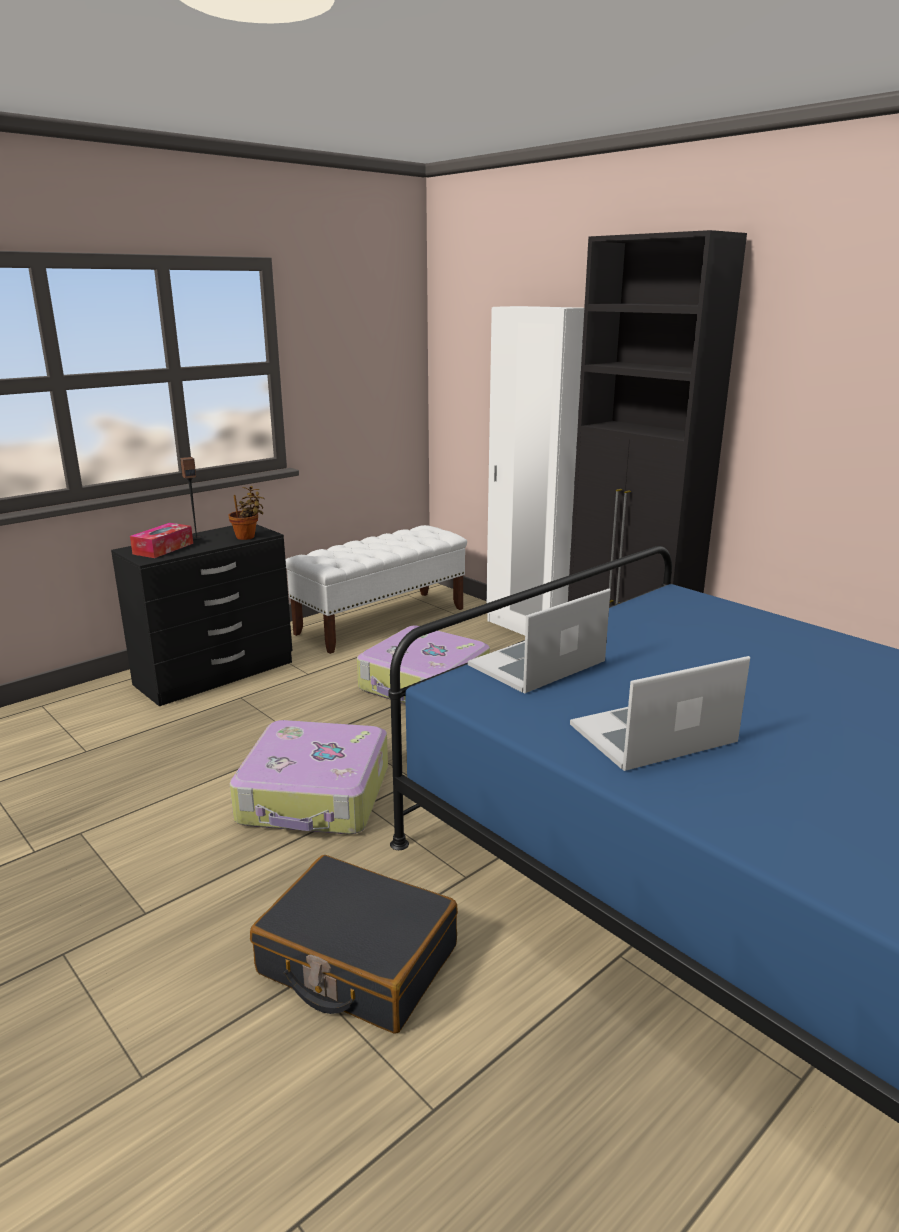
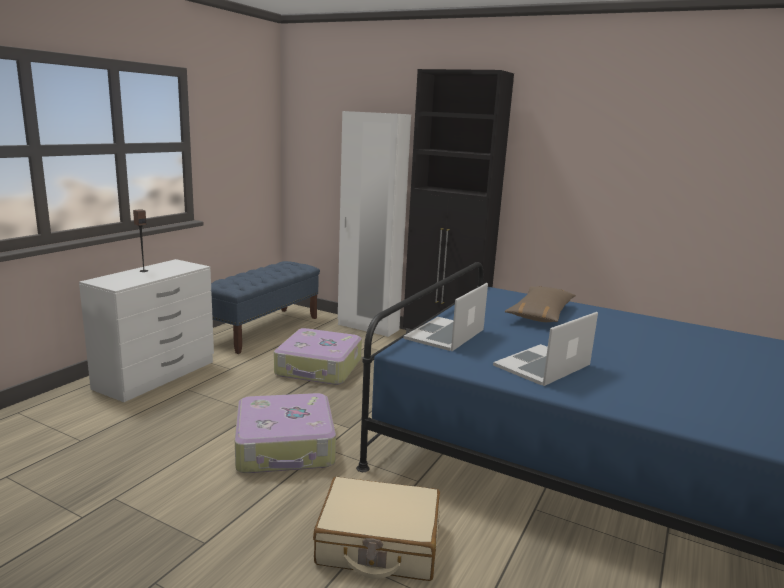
camera: 20 degrees left, 5 degrees down
(163, 548) = (123, 279): tissue box -> none
(216, 673) = (157, 375): black dresser -> white dresser
(248, 537) = (184, 269): potted plant -> none
(357, 961) = (378, 543): black suitcase -> beige suitcase
(381, 621) = (263, 329): white bench -> blue bench
(728, 640) = (541, 314): none -> brown pillow

